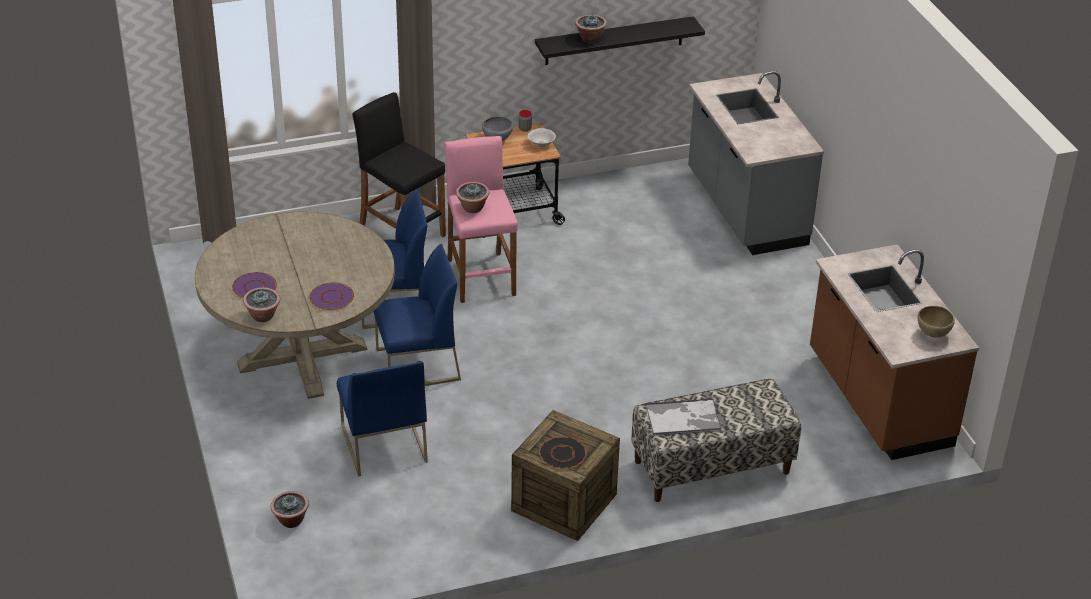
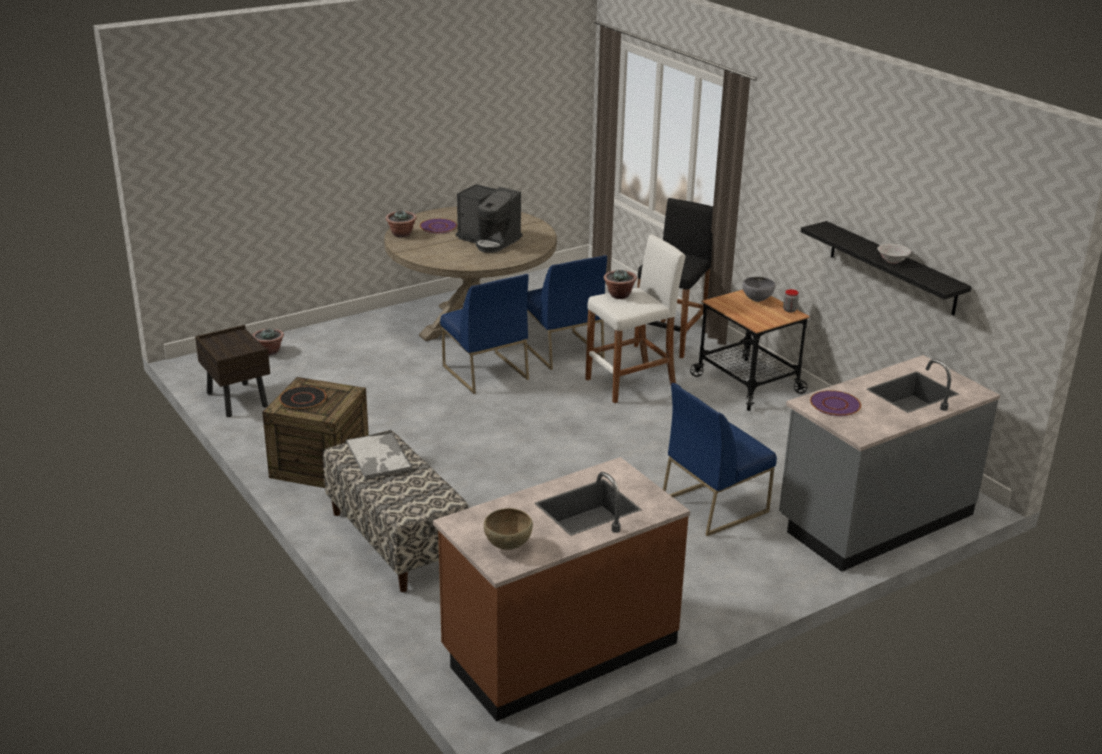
camera: 75 degrees right, 10 degrees down
(315, 258) = (489, 241): none -> coffee machine
(331, 297) = (438, 253): purple plate -> purple plate (834, 404)
(383, 443) = (373, 373): blue chair -> blue chair (714, 505)
(400, 555) = (236, 400): none -> brown nightstand
(481, 277) = (631, 383): pink stool -> white stool
(541, 144) = (769, 320): white bowl -> white bowl (892, 261)
(590, 39) = (855, 242): potted plant -> none

